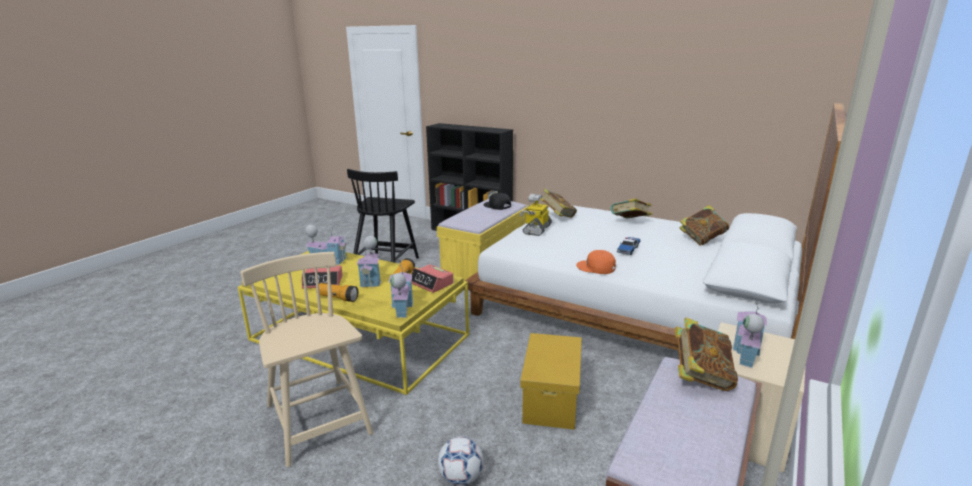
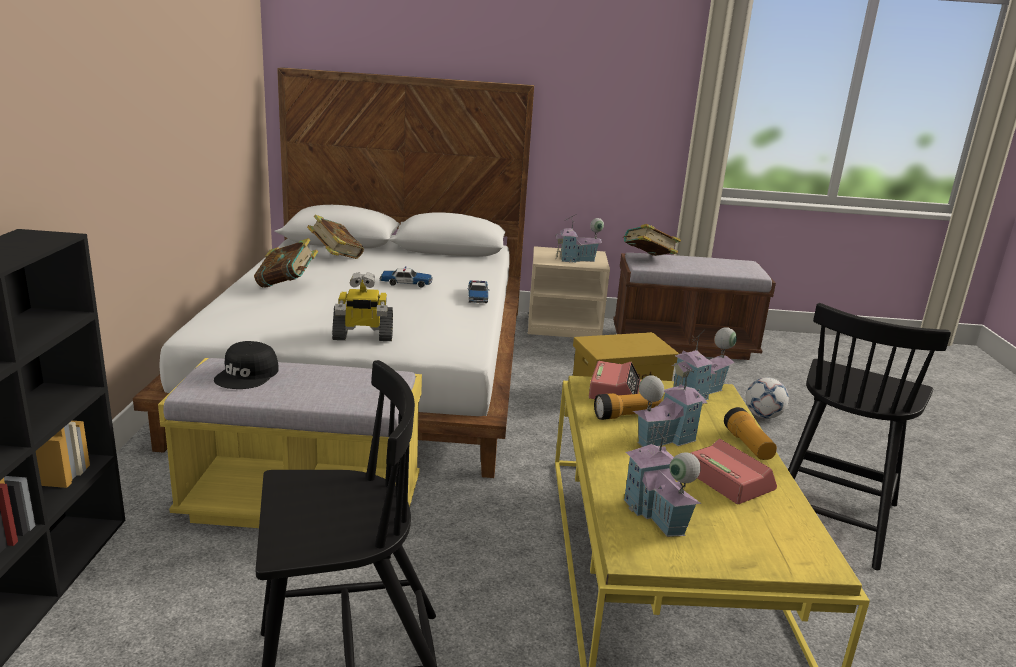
camera: 120 degrees left, 0 degrees up
(318, 421) = (832, 515): beige chair -> black chair
(557, 217) = (288, 325): book -> none
(596, 267) = (477, 297): orange cap -> toy car

